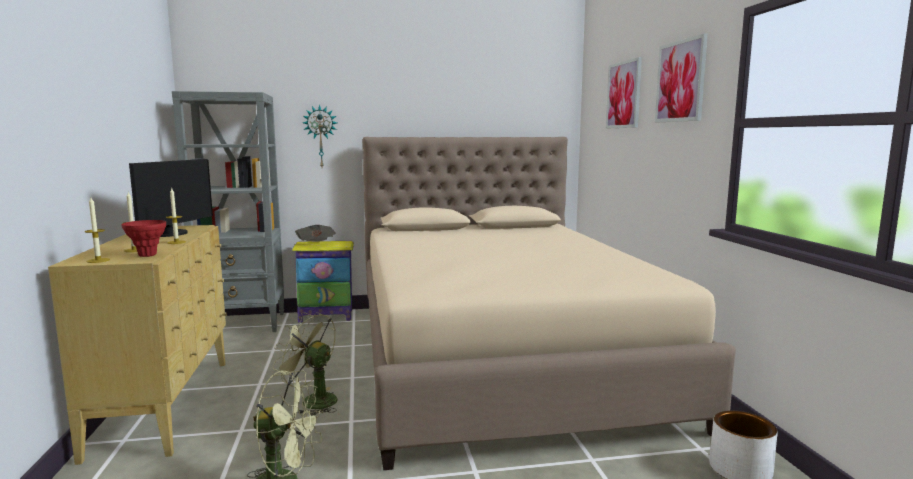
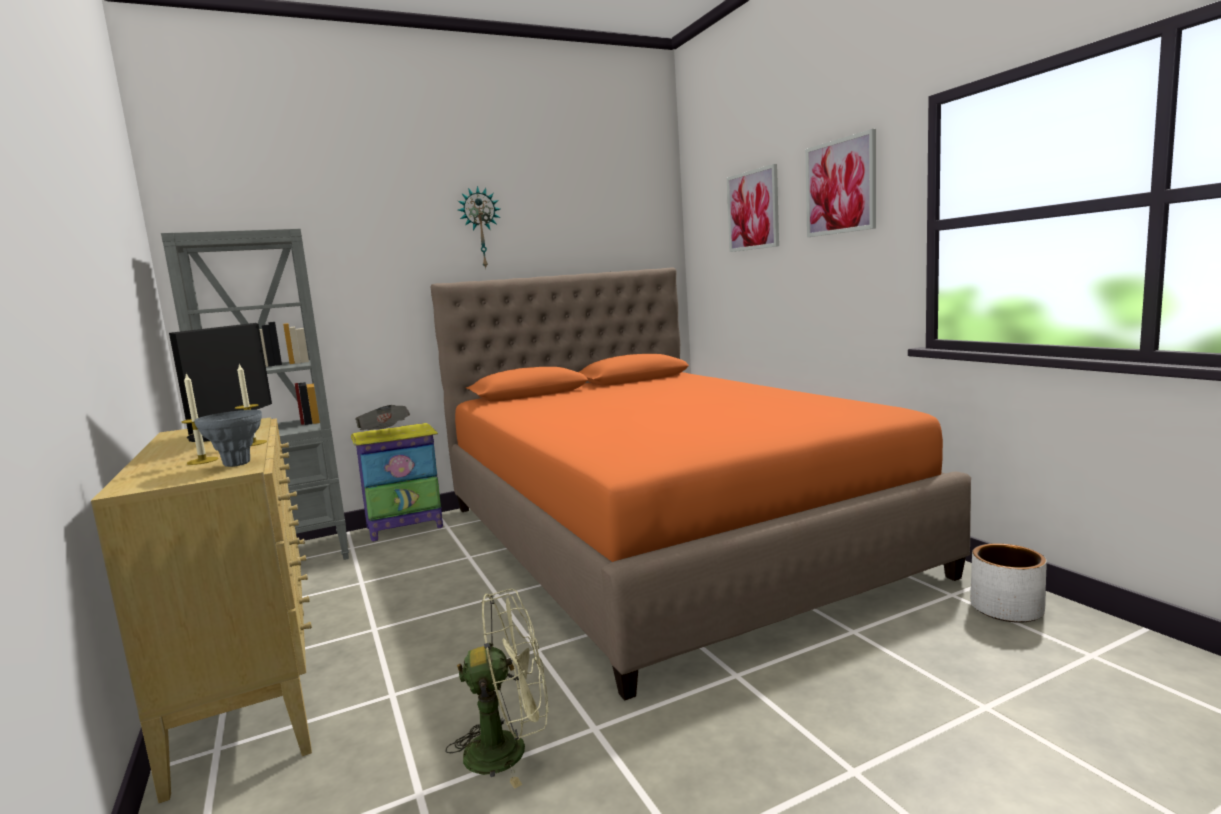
camera: 15 degrees left, 0 degrees up
(98, 260) = (166, 481): candle -> none
(147, 255) = (237, 464): red vase -> grey vase
(312, 401) = (466, 635): green fan -> none
(320, 137) = (371, 288): wall clock -> wall clock (480, 228)
(499, 356) = (662, 537): beige bed -> orange bed

